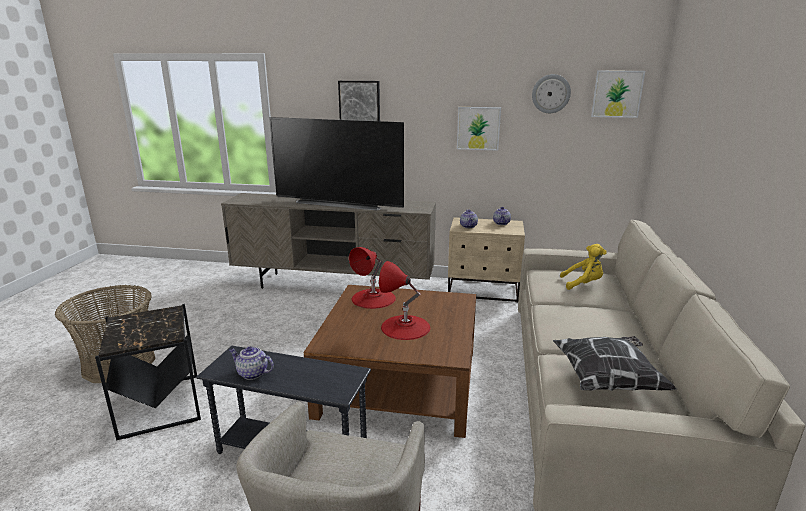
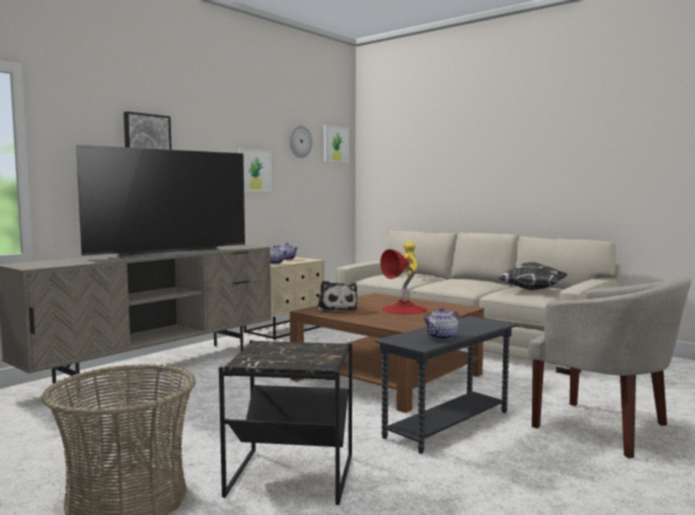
camera: 60 degrees left, 15 degrees down
(373, 298) = (336, 309): red table lamp -> plush toy

